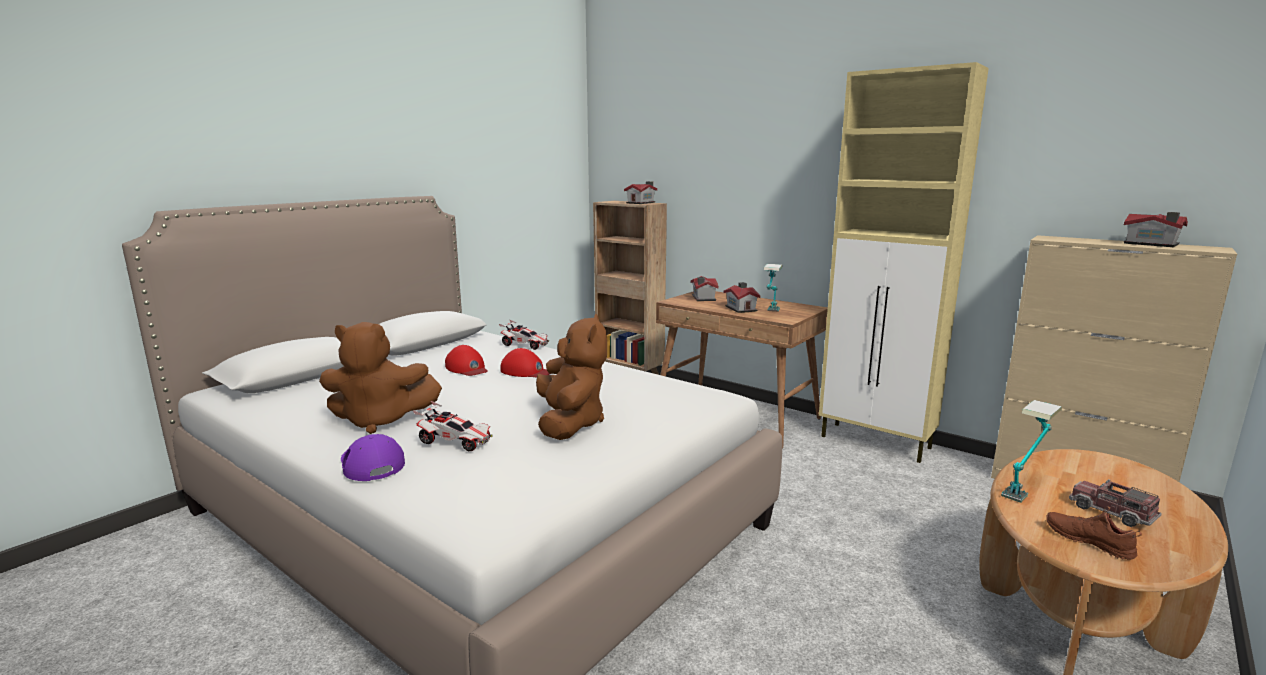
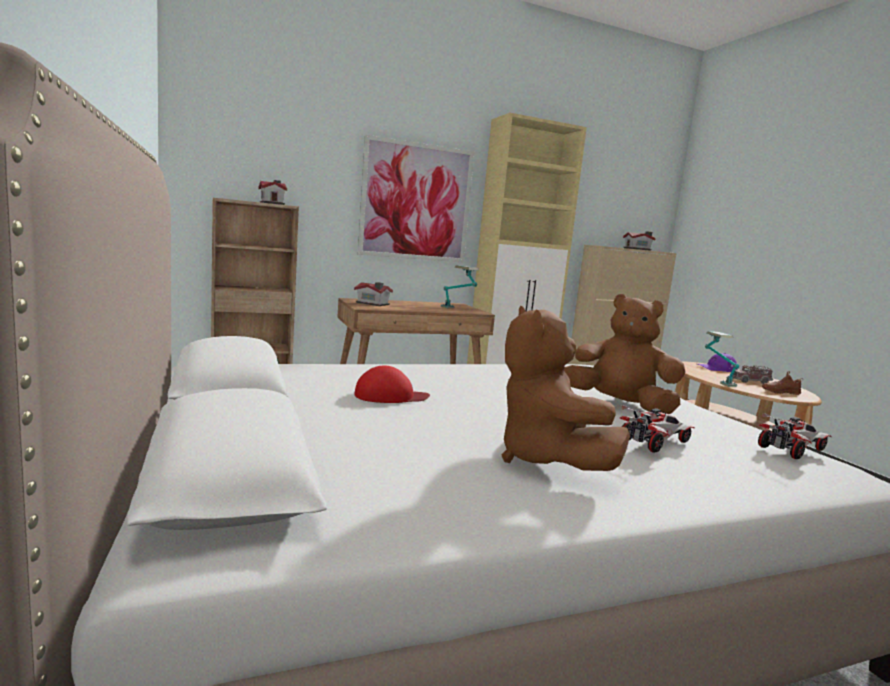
camera: 60 degrees left, 5 degrees down
(371, 463) = (693, 486): purple cap -> purple cap (716, 368)
(380, 420) = (545, 460): brown plush toy -> brown plush toy turned 135 degrees clockwise
(525, 345) = (347, 365): toy car -> toy car (791, 449)
(526, 371) = (445, 384): red cap -> none
(741, 308) = (427, 308): toy house -> none
(780, 189) = (416, 202): none -> picture

